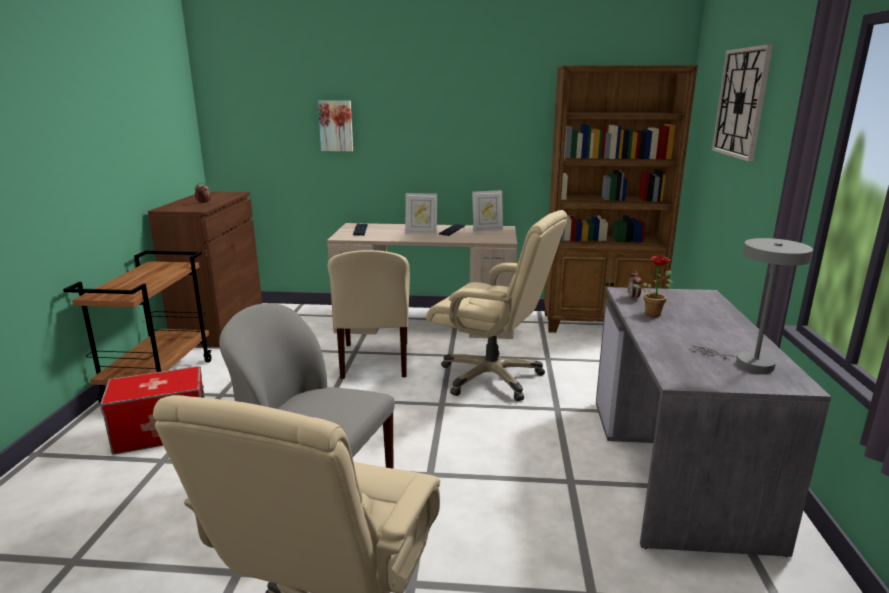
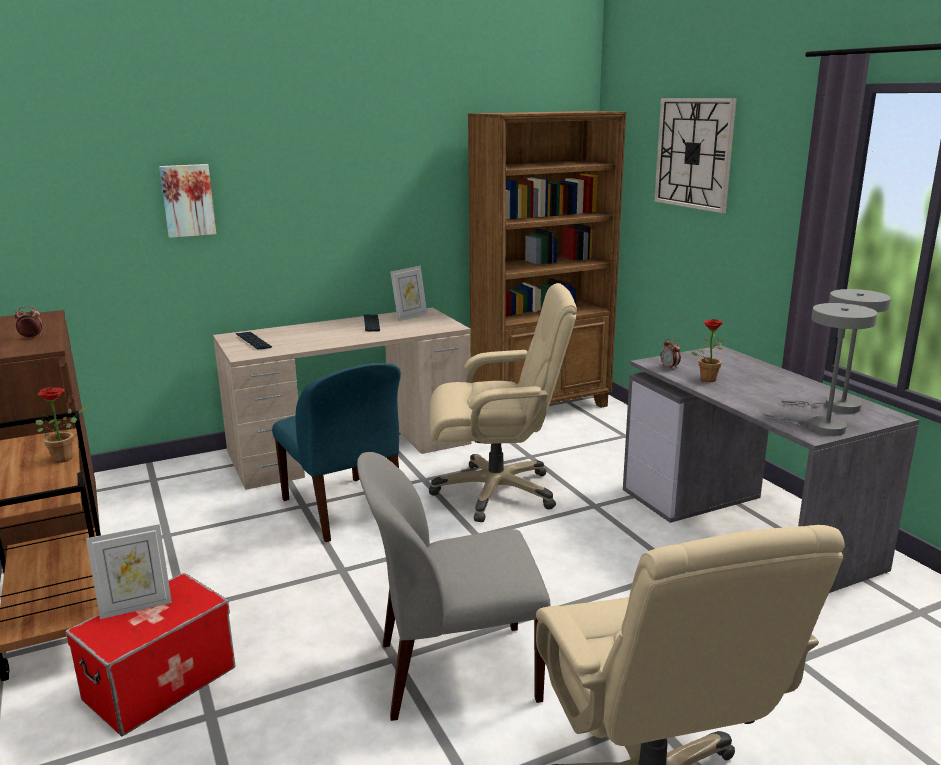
camera: 30 degrees left, 0 degrees up
(167, 276) = (67, 457): none -> potted plant
(375, 361) = (343, 510): beige chair -> blue chair
(421, 233) = (339, 333): picture frame -> picture frame (136, 607)
(695, 376) = (819, 428): none -> grey table lamp

